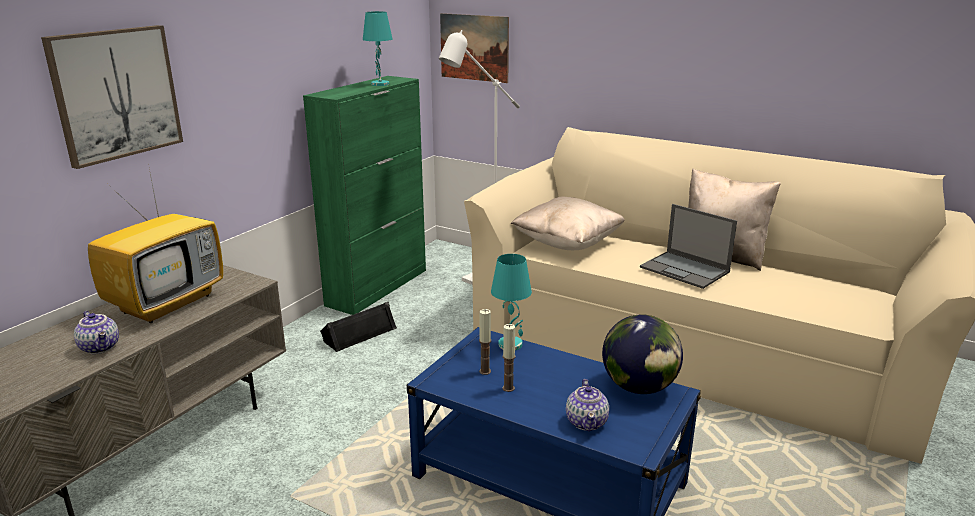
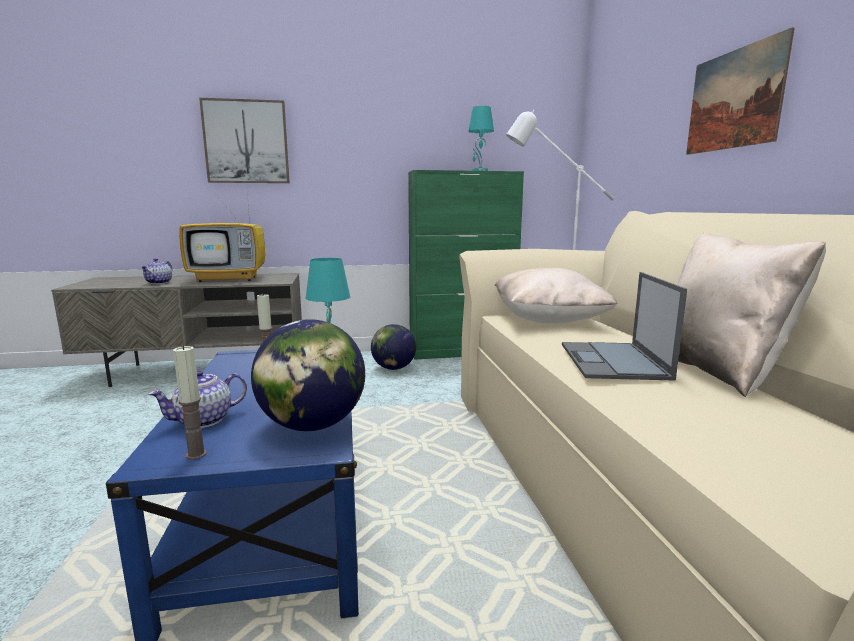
camera: 50 degrees right, 10 degrees down
(358, 334) = (394, 368): black speaker -> globe
(474, 47) = (602, 150): picture -> picture (734, 99)
(508, 388) = (245, 377): candle -> candle (196, 454)

